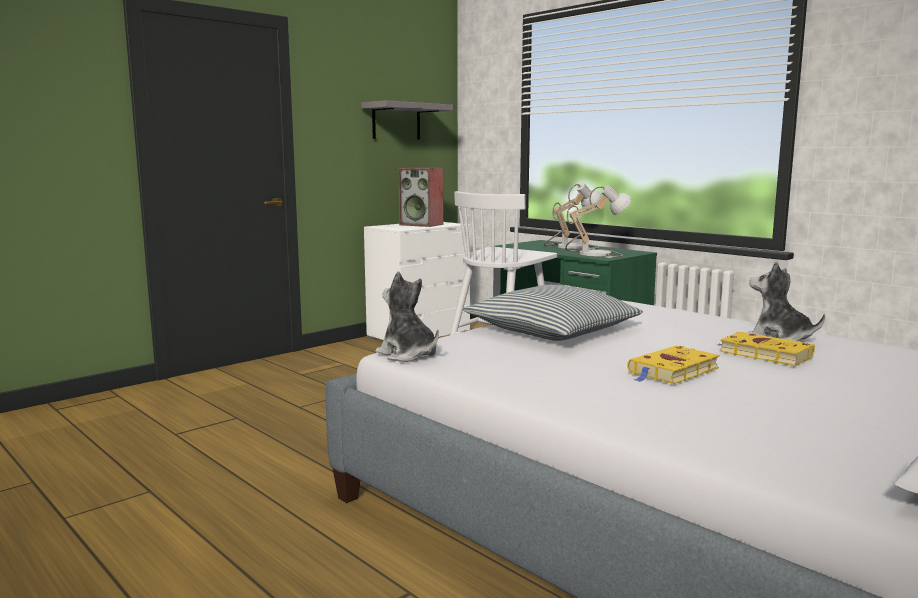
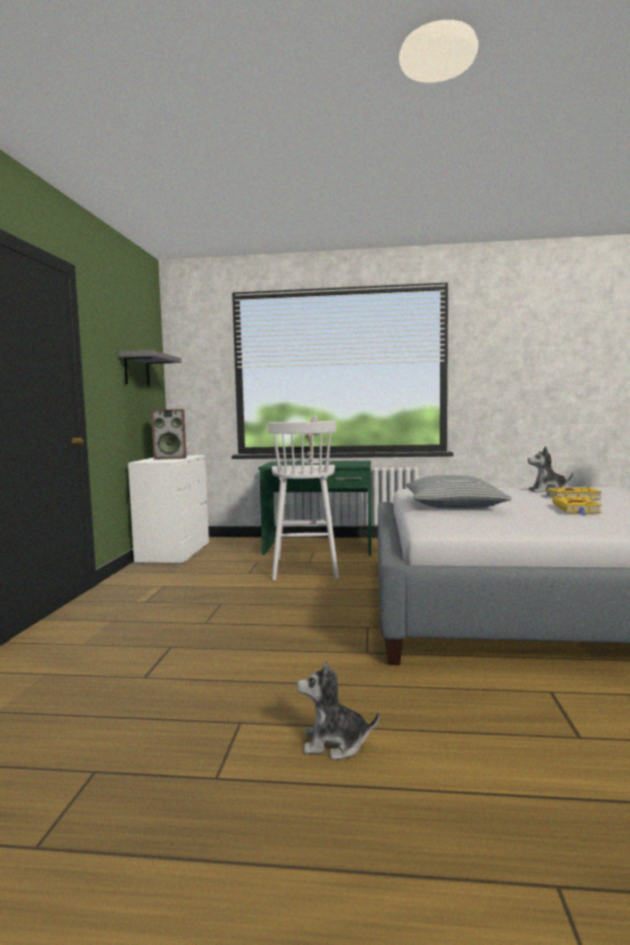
camera: 40 degrees left, 5 degrees down
(408, 355) = (443, 530): plush toy -> plush toy (335, 743)
(596, 253) = (345, 464): table lamp -> none

